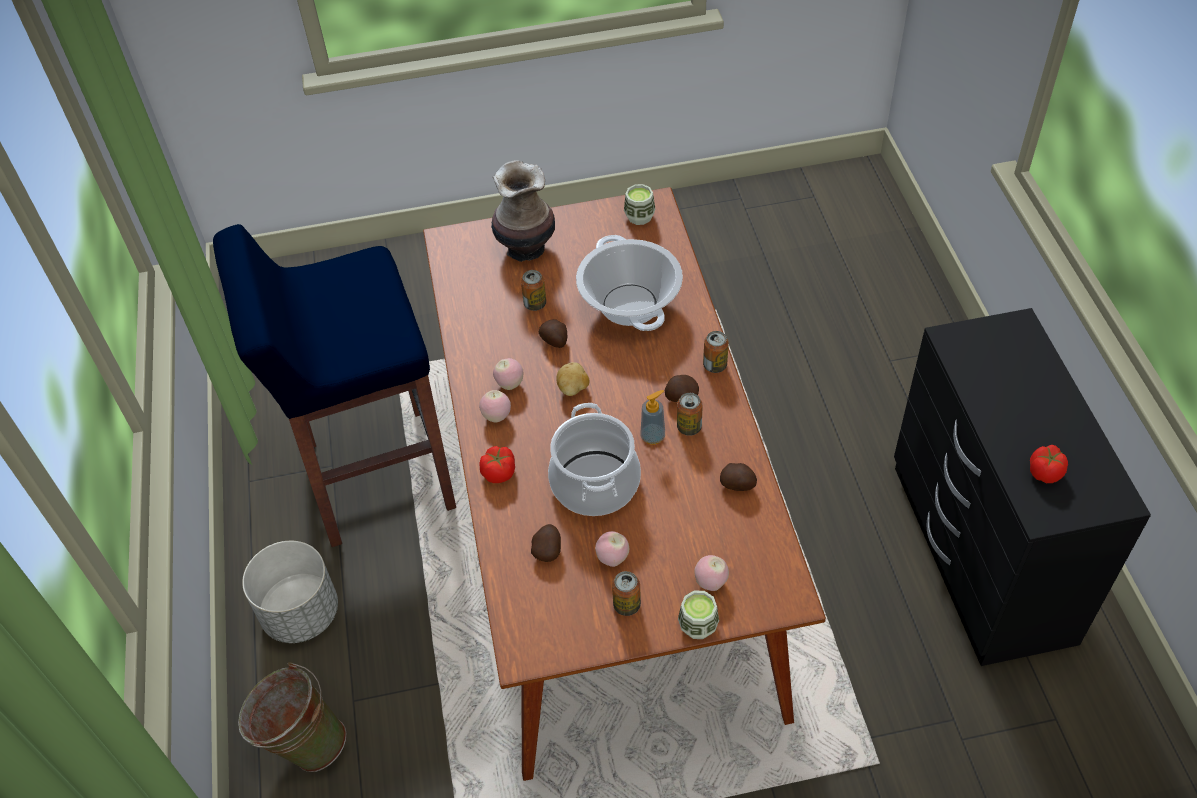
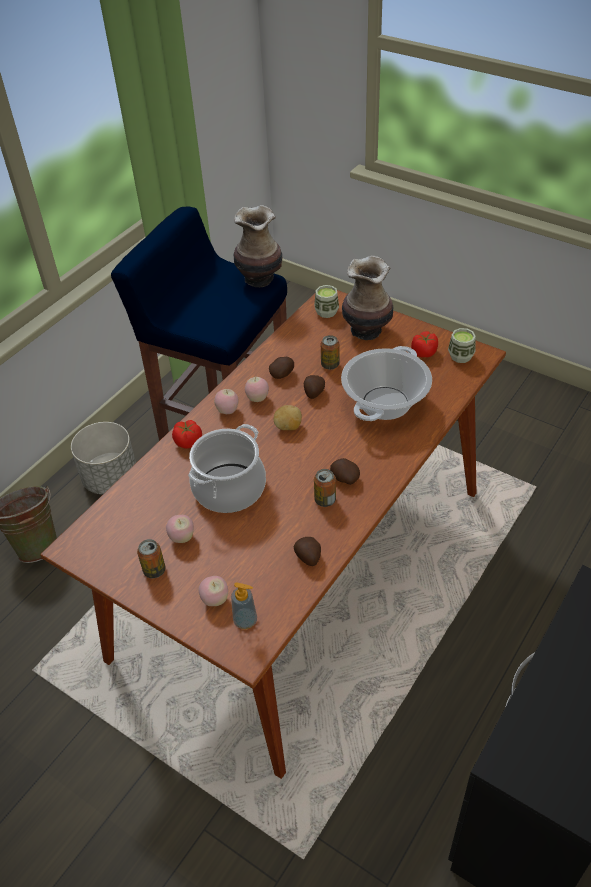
camera: 45 degrees right, 5 degrees down
(361, 263) = (259, 278): none -> vase
(548, 550) = (156, 504): potato -> potato (282, 374)
(653, 436) = (296, 488): soap dispenser -> soap dispenser (245, 621)
(698, 625) = (175, 618): cup -> cup (326, 312)
(715, 365) = (390, 476): can -> none
(1045, 472) = (546, 737): tomato -> tomato (424, 352)

